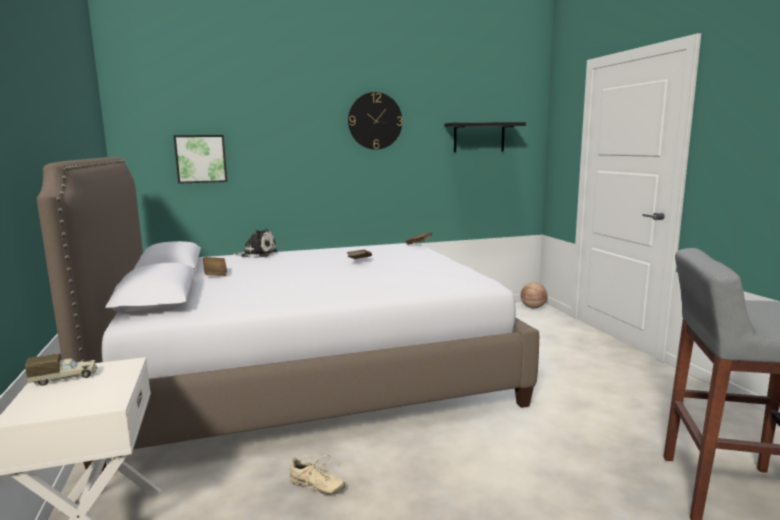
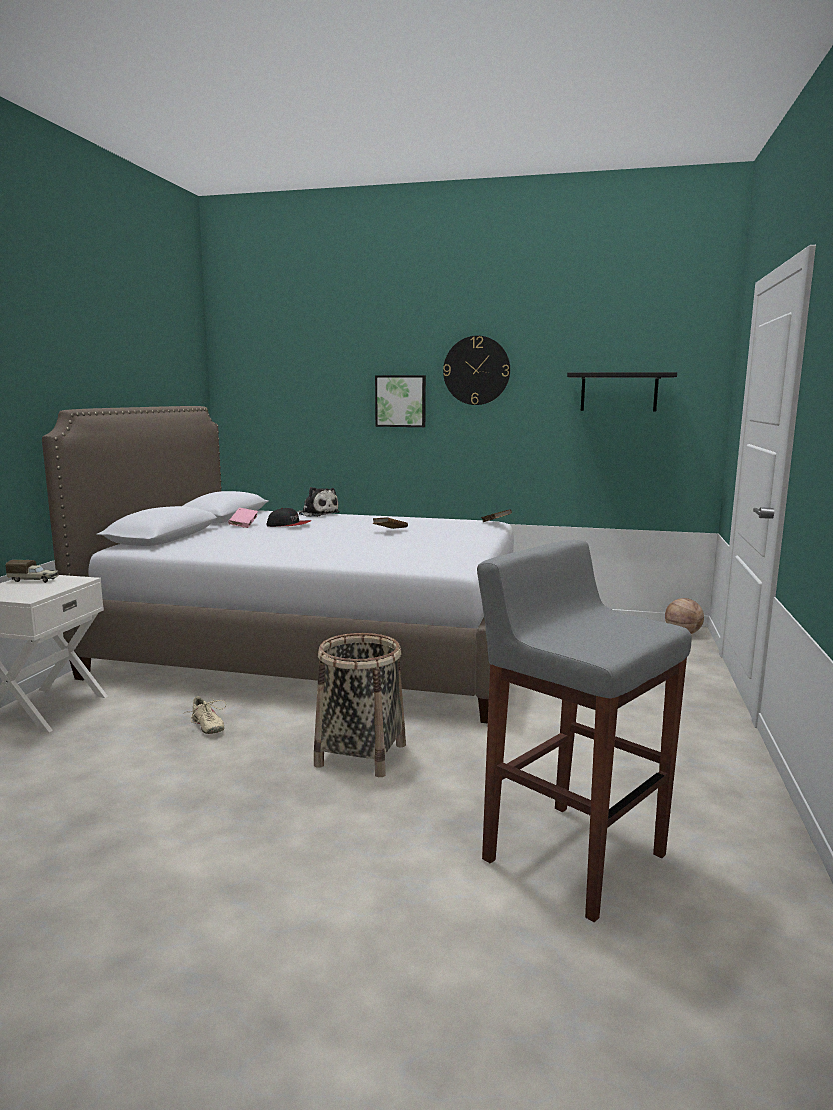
camera: 30 degrees right, 0 degrees up
(201, 159) = (289, 410): picture -> picture (401, 401)
(215, 274) = (243, 525): brown book -> pink book
(259, 268) = (289, 525): none -> cap
(484, 465) = (361, 755): none -> basket

